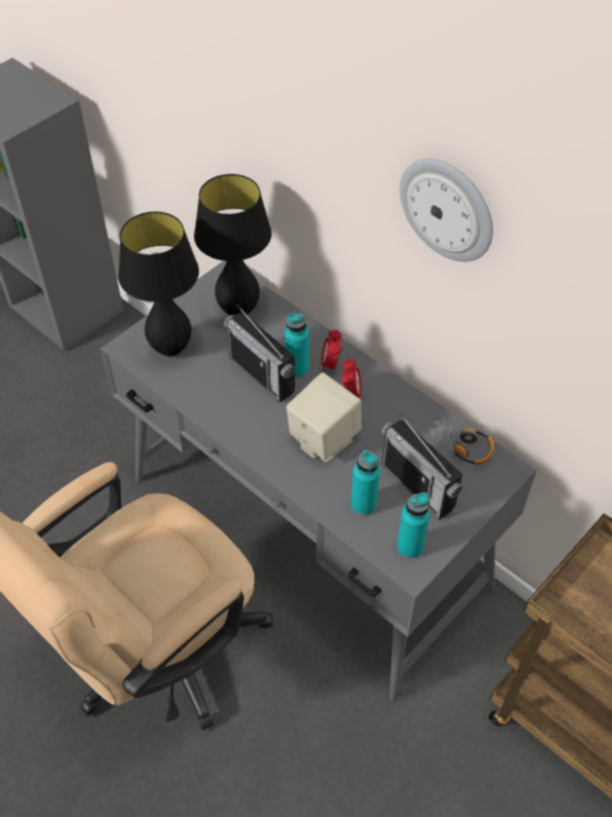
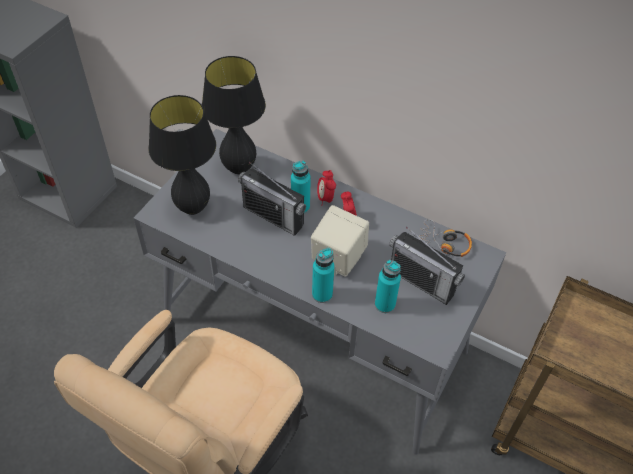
camera: 15 degrees left, 0 degrees up
(410, 547) = (430, 330): turquoise bottle -> turquoise bottle (322, 294)
(447, 209) = (423, 57): wall clock -> none

